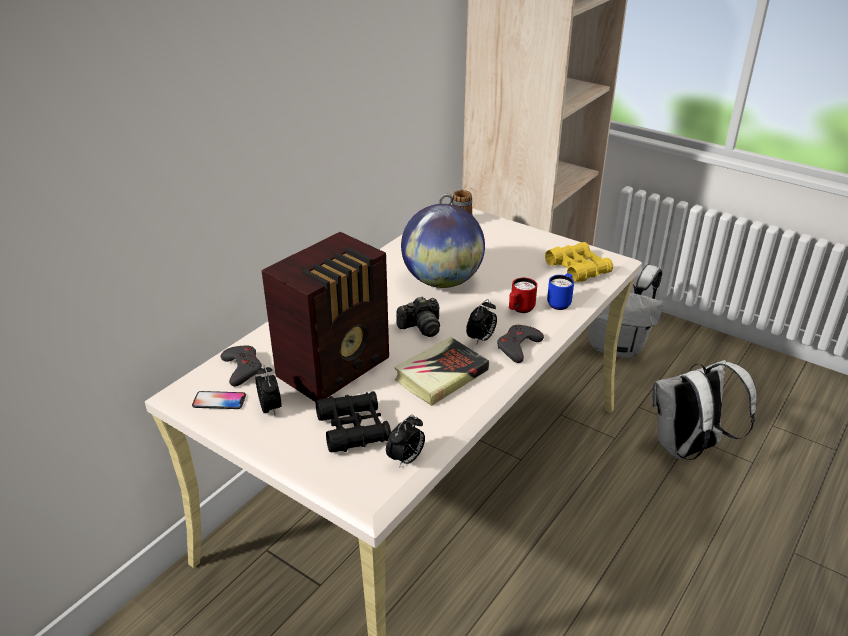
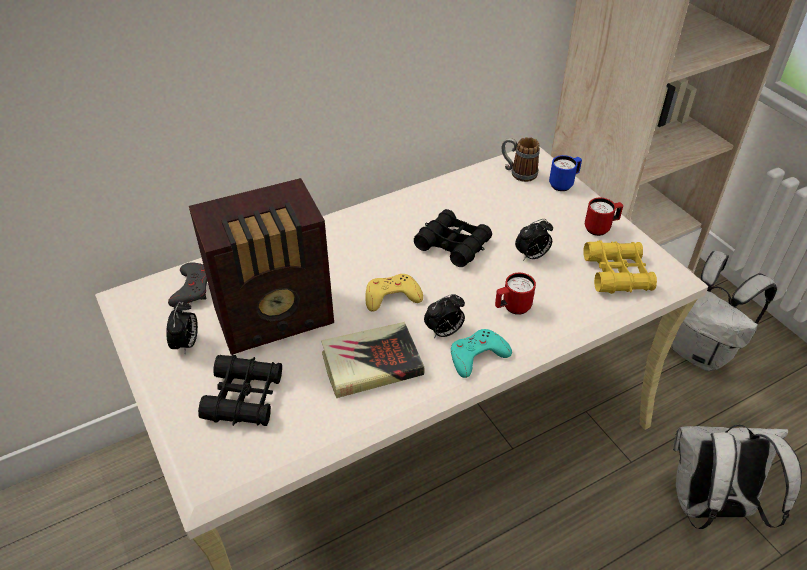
camera: 25 degrees right, 10 degrees up
(219, 401) = (149, 319): phone -> none
(406, 459) = (268, 454): alarm clock -> alarm clock (532, 256)
(421, 327) = (392, 296): camera -> yellow game controller
(442, 281) = (453, 244): globe -> black binoculars
(518, 347) = (477, 356): grey game controller -> turquoise game controller
(544, 244) = (600, 228): none -> red mug
(560, 303) = (565, 313): blue mug -> blue mug (564, 184)

